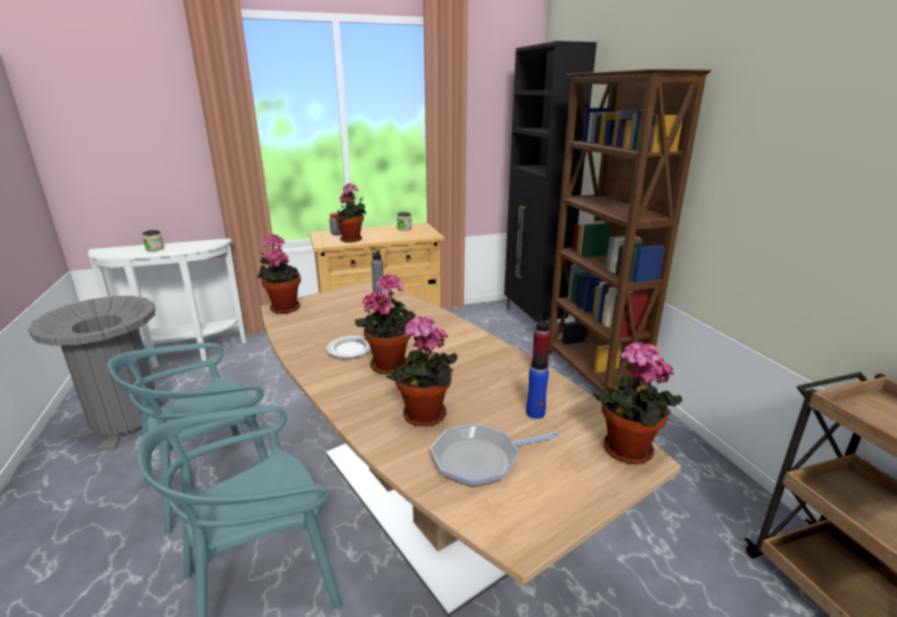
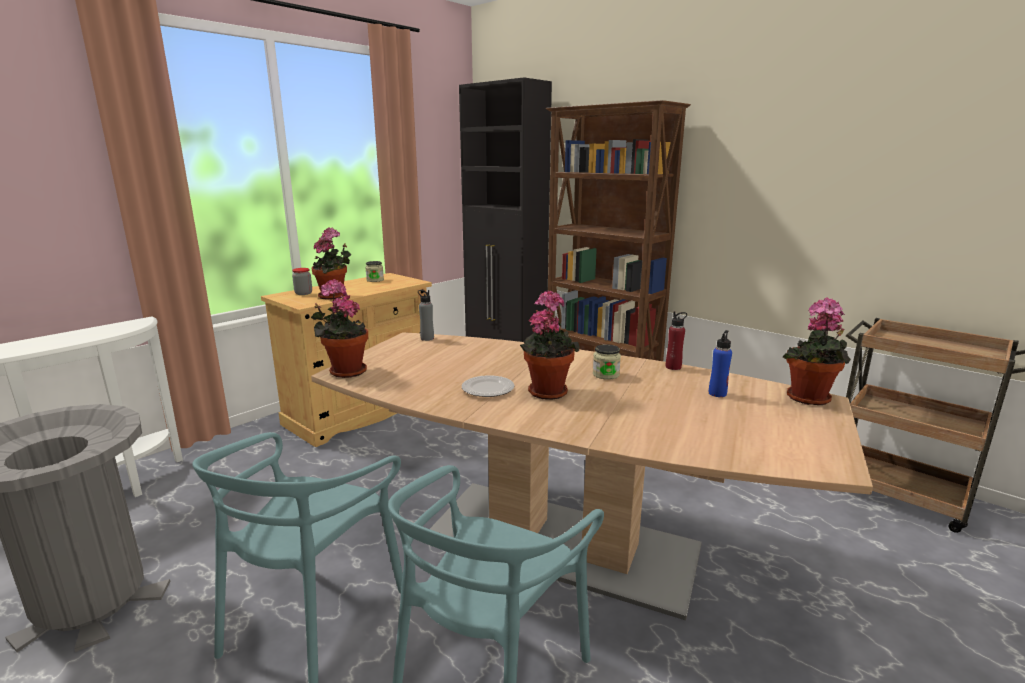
camera: 30 degrees left, 5 degrees down
(155, 249) = (49, 342): jar -> jar (606, 374)
(424, 418) = (645, 419): potted plant -> none
(480, 460) = (732, 432): frying pan -> none

